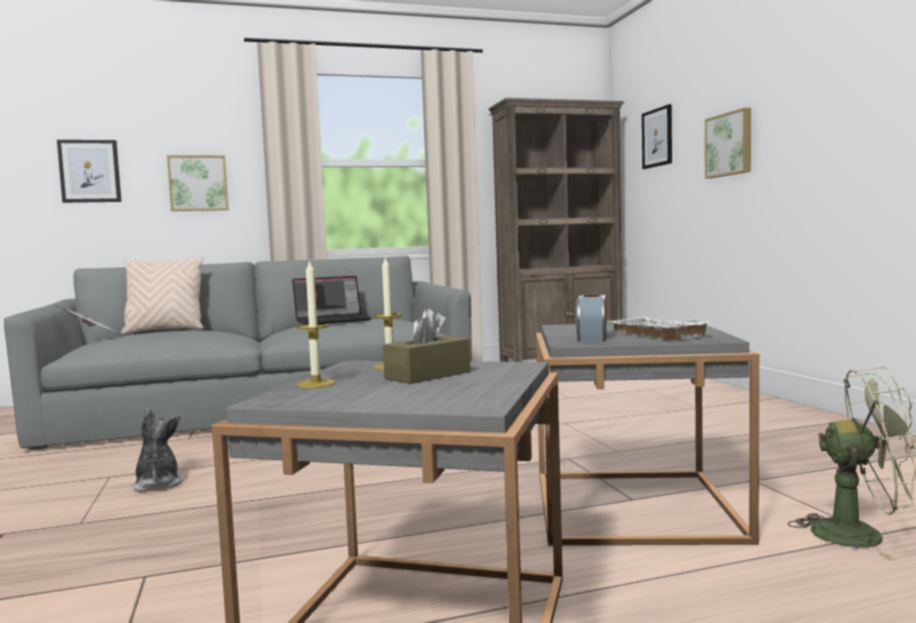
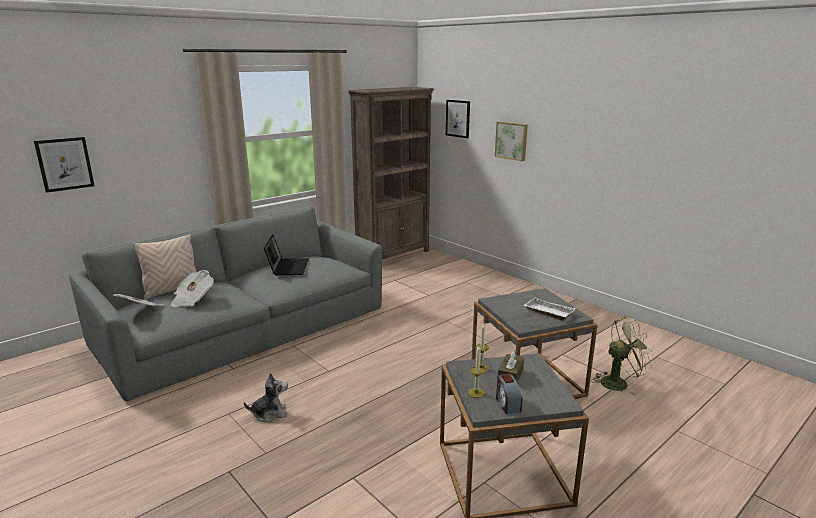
camera: 25 degrees left, 15 degrees up
(157, 484) = (269, 413): plush toy -> plush toy turned 120 degrees clockwise
(167, 334) = (192, 299): none -> newspaper
(198, 183) = (152, 164): picture -> none
(333, 320) = (288, 267): laptop -> laptop turned 45 degrees counterclockwise
(592, 338) = (525, 319): alarm clock -> alarm clock (507, 404)

